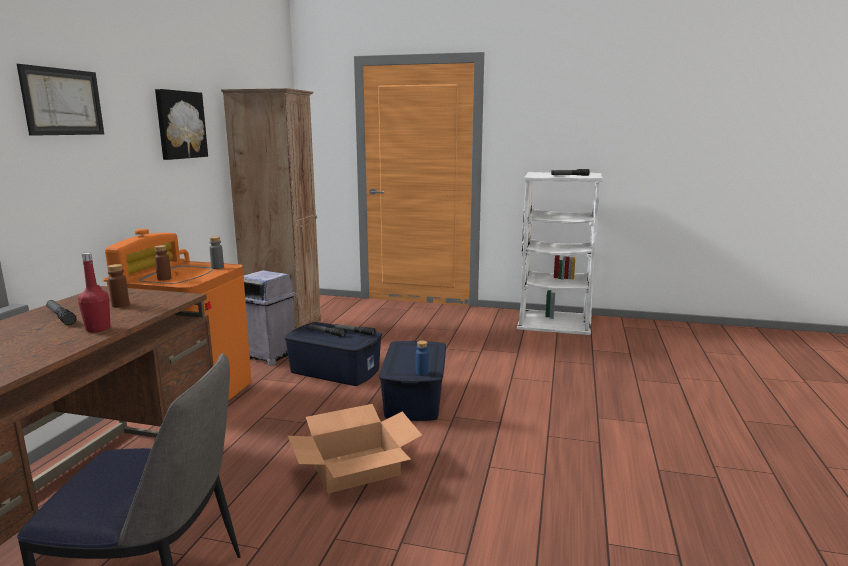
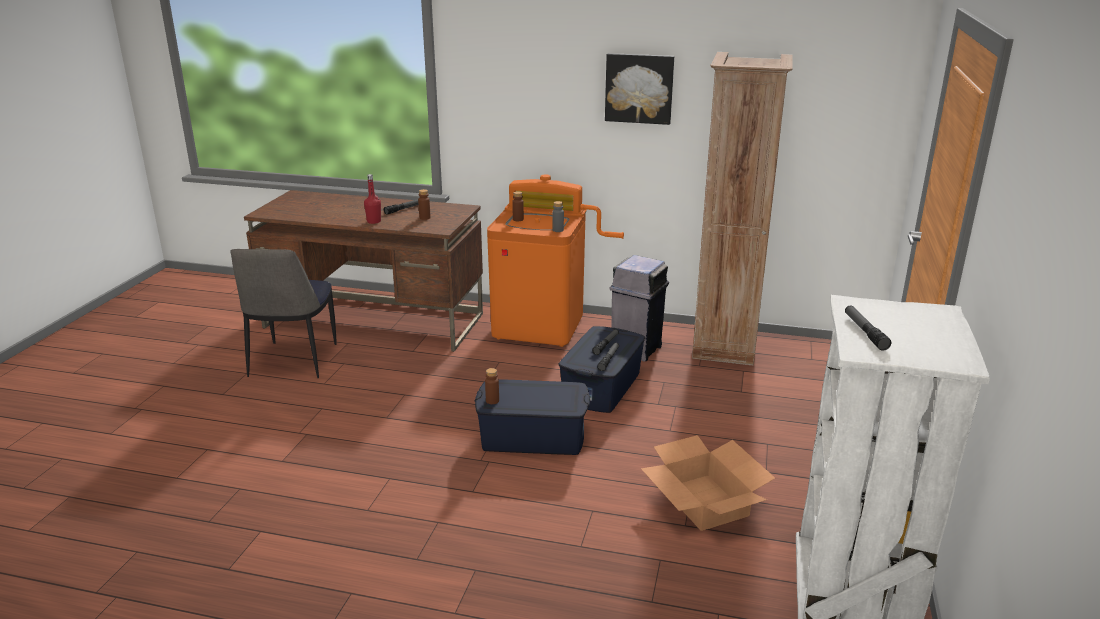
camera: 90 degrees right, 10 degrees up
(62, 102) = (504, 65): picture -> none
(356, 468) = (404, 411): cardboard box -> cardboard box (704, 502)
(422, 373) = (492, 401): blue bottle -> brown bottle

